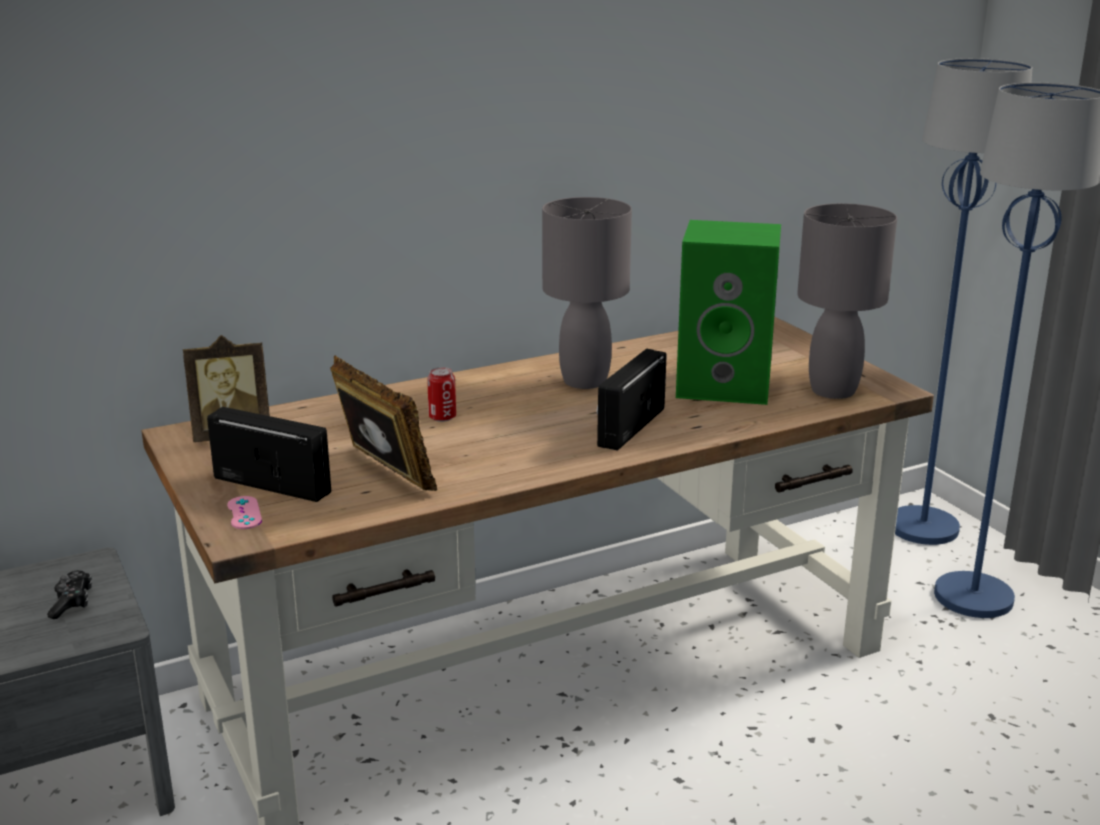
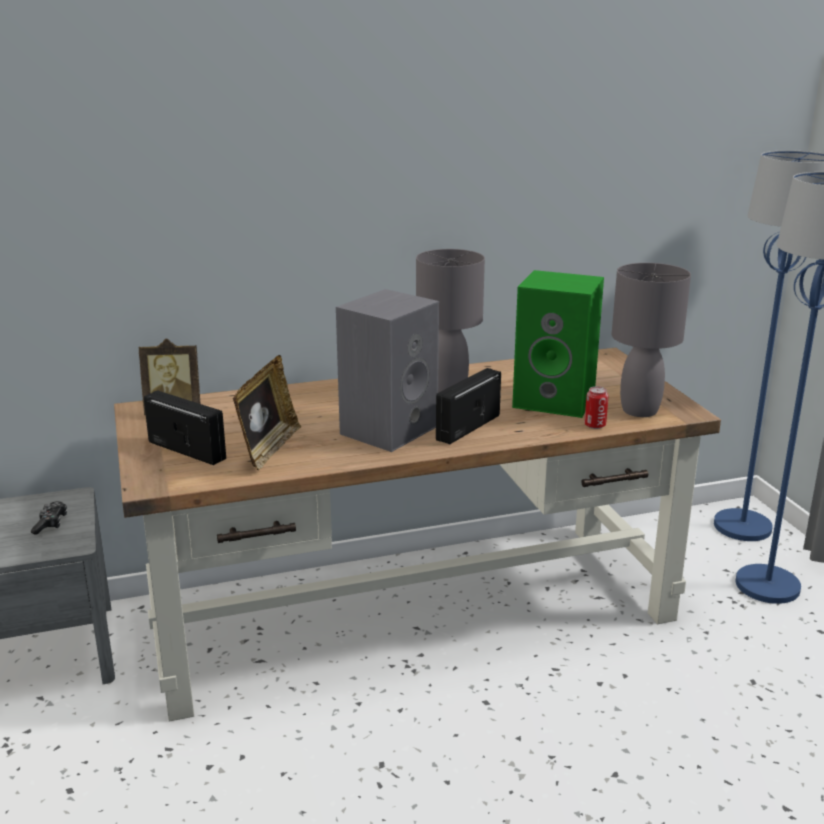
camera: 10 degrees right, 0 degrees up
(244, 513) = (159, 469): pink game controller -> none
(383, 474) = (268, 449): picture frame -> picture frame turned 45 degrees clockwise
(442, 417) = (330, 410): can -> can (595, 425)
(530, 436) = (389, 429): none -> grey speaker

